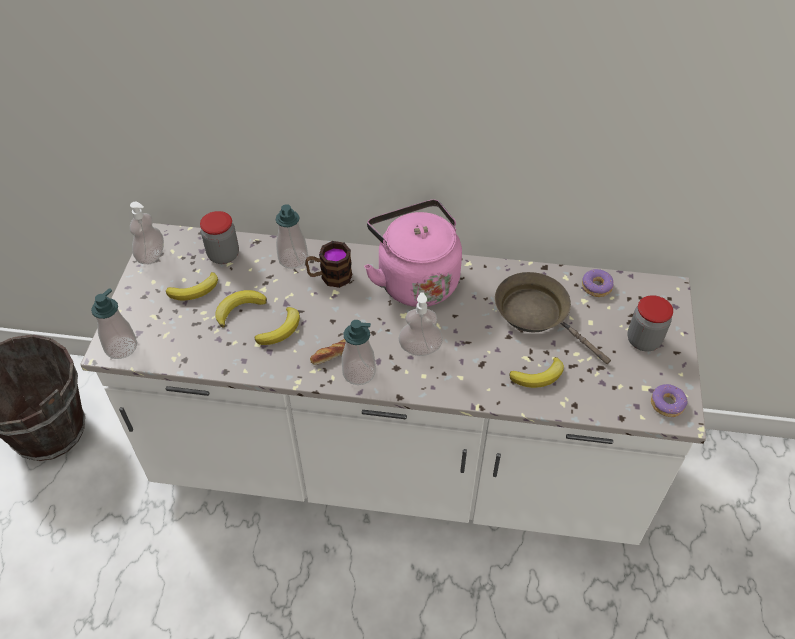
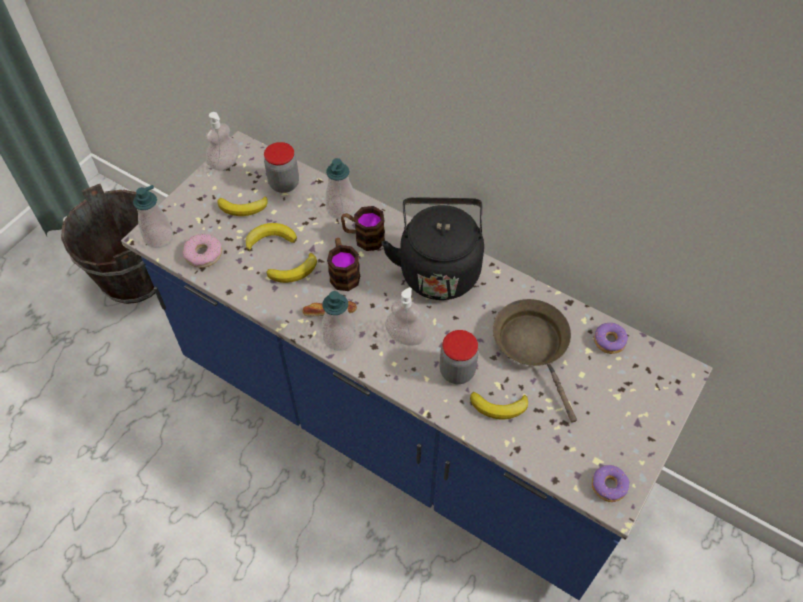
camera: 25 degrees right, 5 degrees up
(178, 346) = (203, 254): none -> donut
(329, 314) = (343, 273): none -> mug
(397, 465) = (401, 427): white counter -> blue counter
(415, 279) = (438, 268): pink kettle -> black kettle
(643, 340) = (624, 413): jar -> jar (457, 371)

